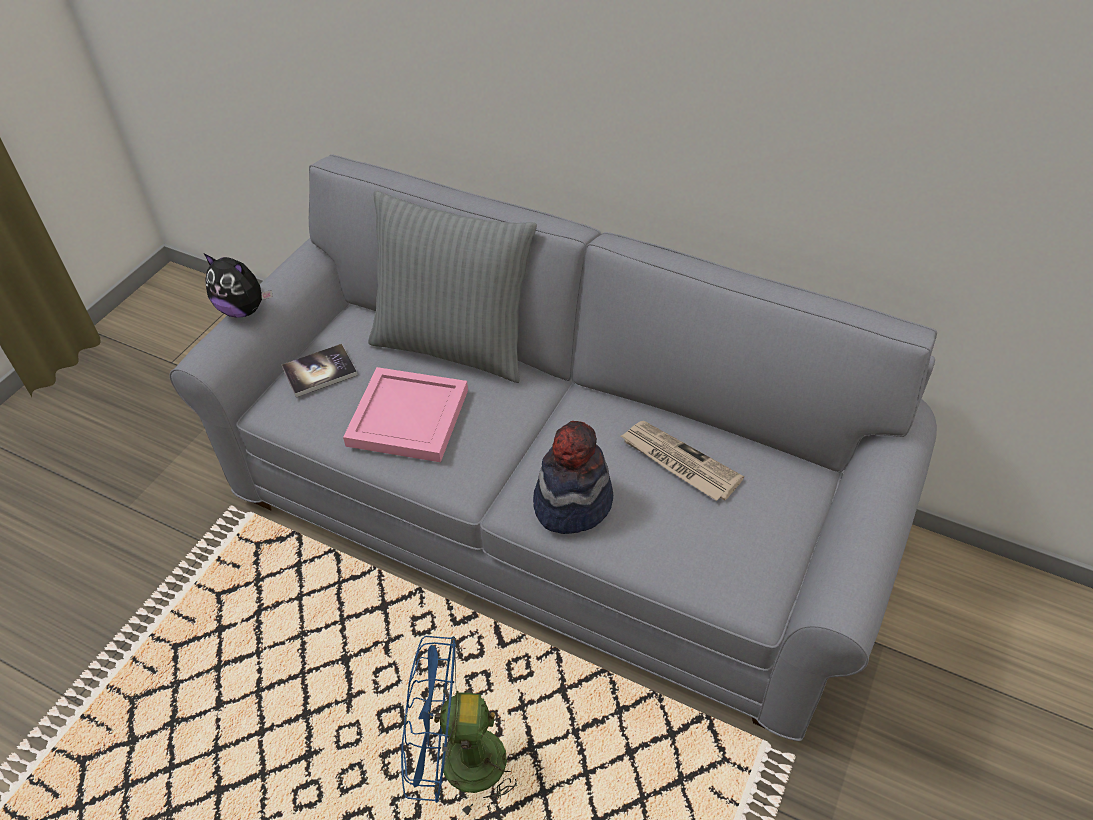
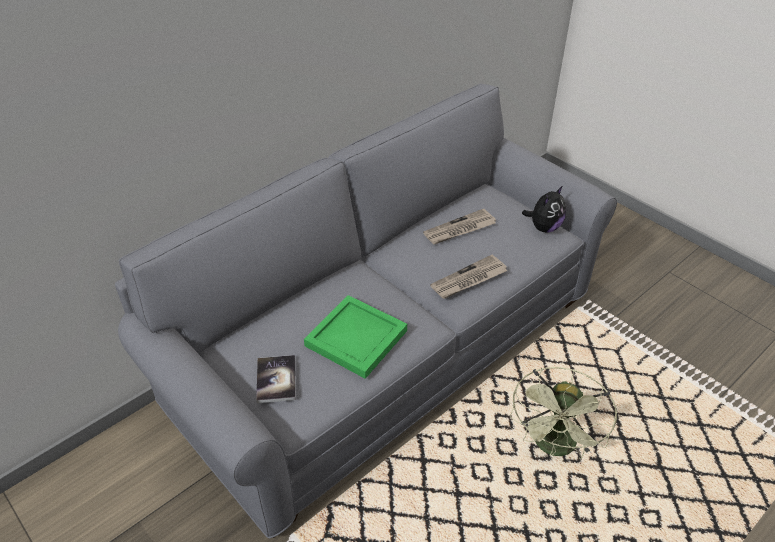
camera: 70 degrees left, 5 degrees down
(243, 309) = (203, 393): plush toy -> plush toy (544, 227)
(409, 419) = (358, 338): pink tray -> green tray
(454, 345) = (298, 298): grey pillow -> none
(457, 764) = (554, 448): blue fan -> green fan
(572, 502) = (469, 280): hat -> newspaper

